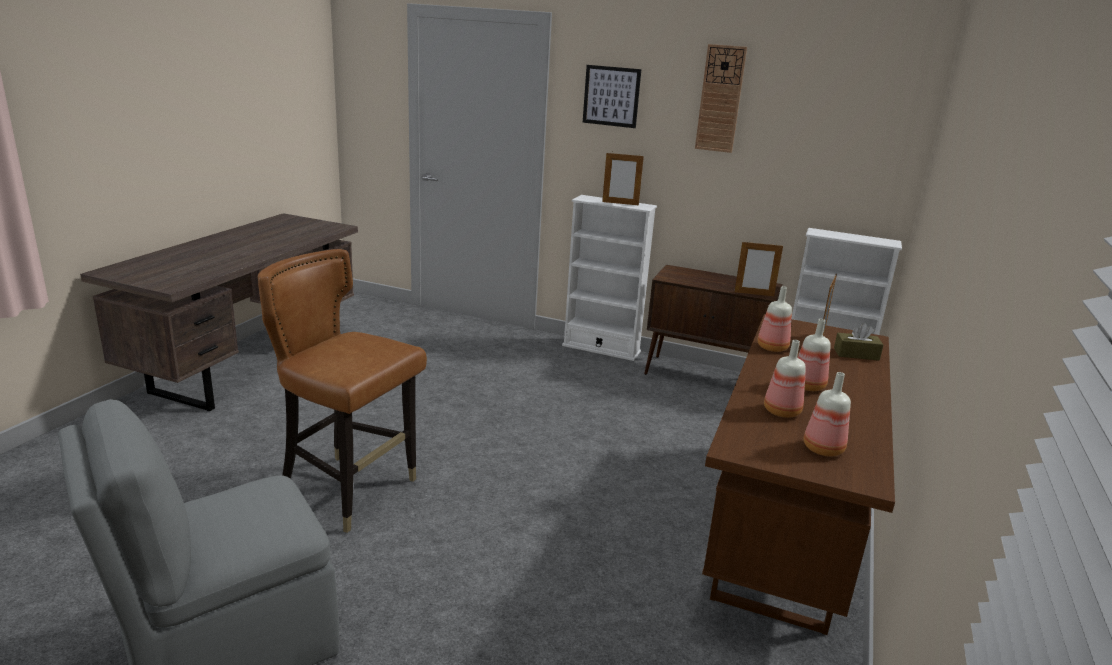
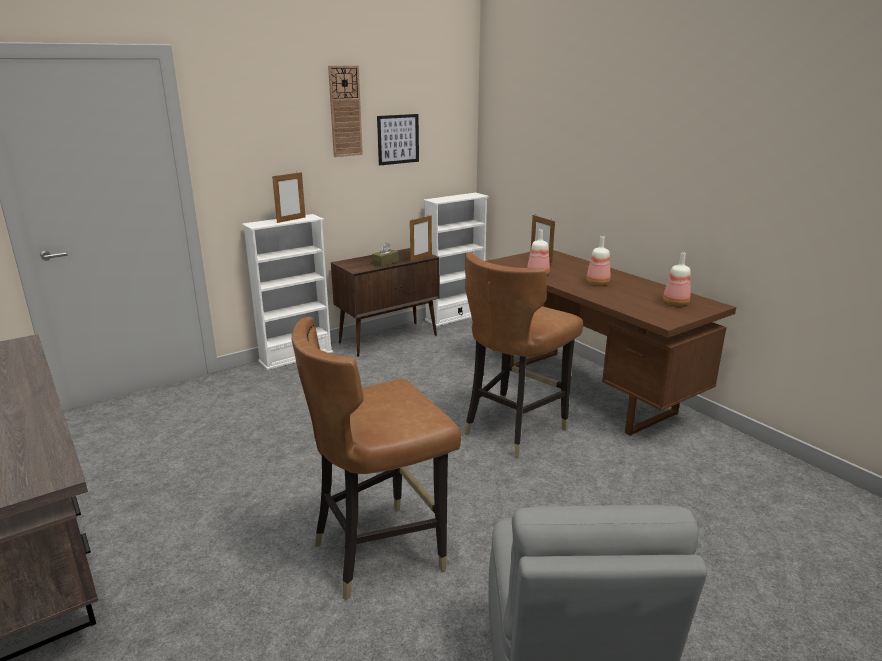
camera: 55 degrees left, 0 degrees up
(611, 96) = (252, 123): picture -> picture (398, 139)
(619, 505) = (513, 429): none -> brown chair
(781, 412) = (626, 298): bottle -> none
(856, 354) = (565, 261): brown tissue box -> brown tissue box (385, 263)

